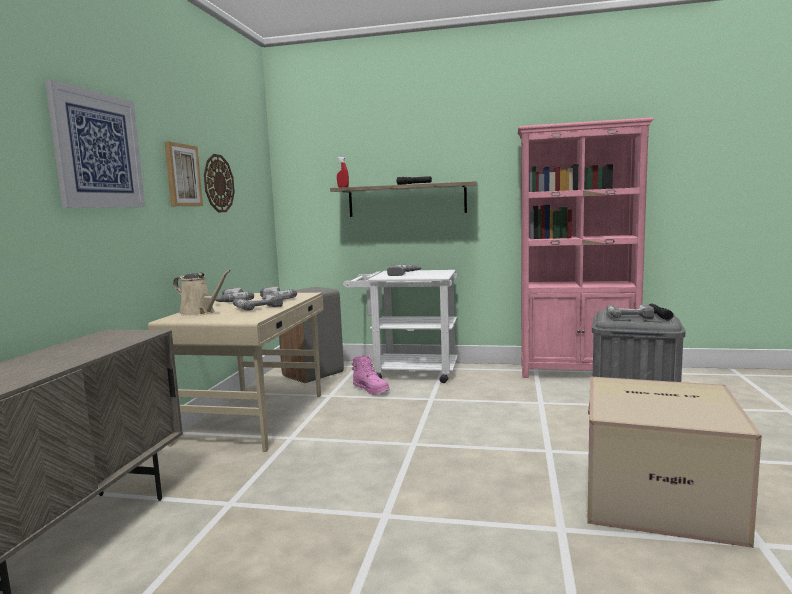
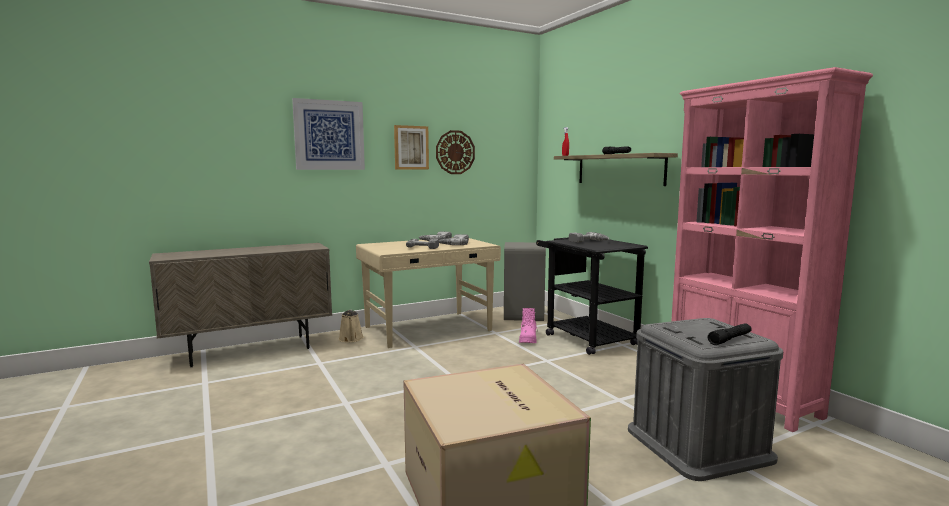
camera: 50 degrees right, 0 degrees up
(200, 312) = (392, 244): beige watering can -> beige watering can (351, 339)
(407, 372) = (585, 337): white cart -> black cart
(628, 315) = (696, 328): power drill -> none

